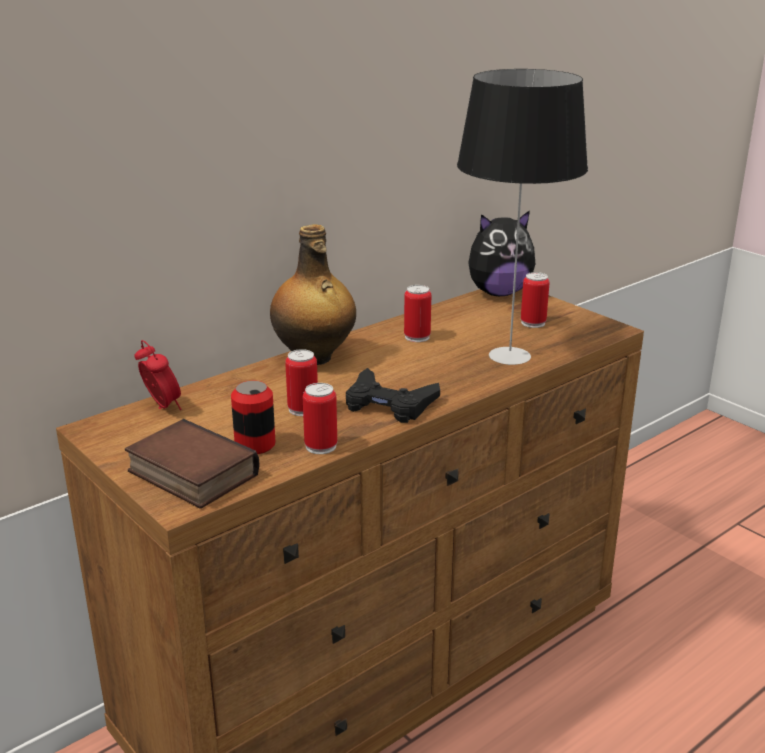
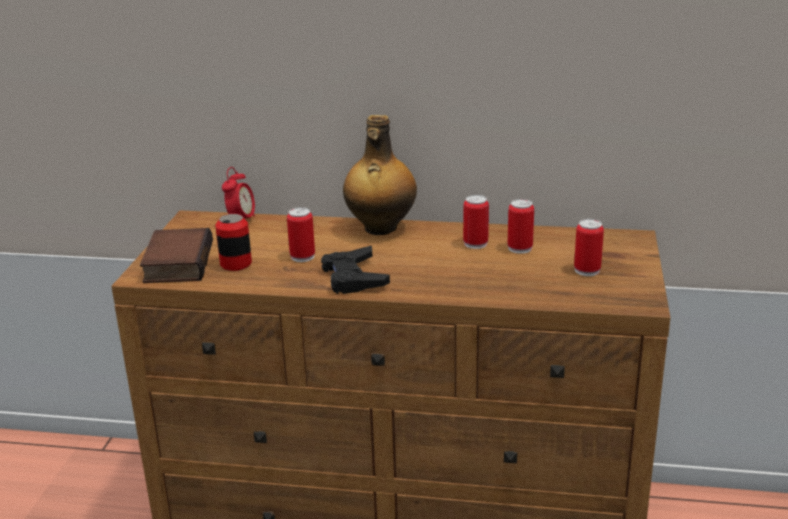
camera: 50 degrees right, 0 degrees up
(321, 446) = (262, 282): can -> can (520, 248)
(498, 293) = (618, 237): plush toy -> none
(511, 356) = (507, 285): table lamp -> none

